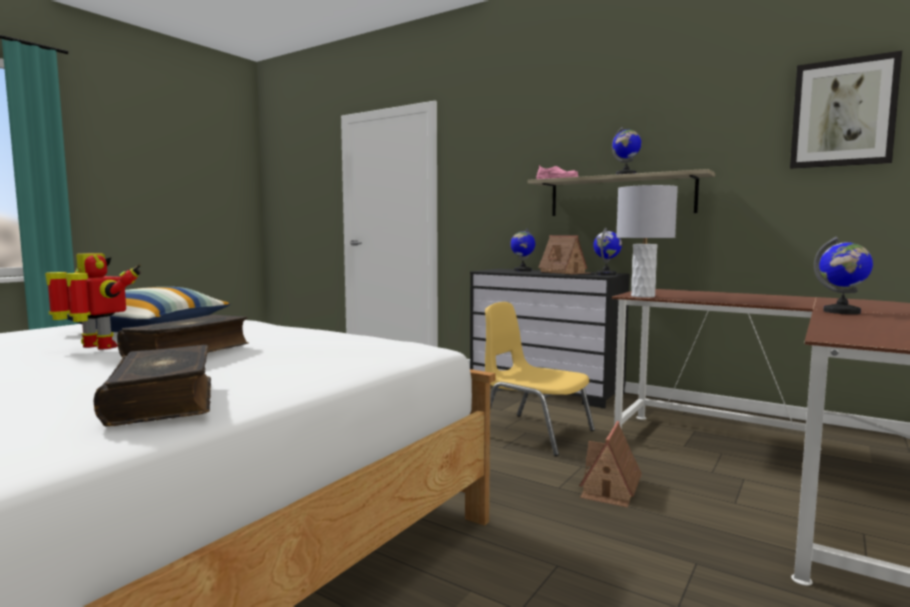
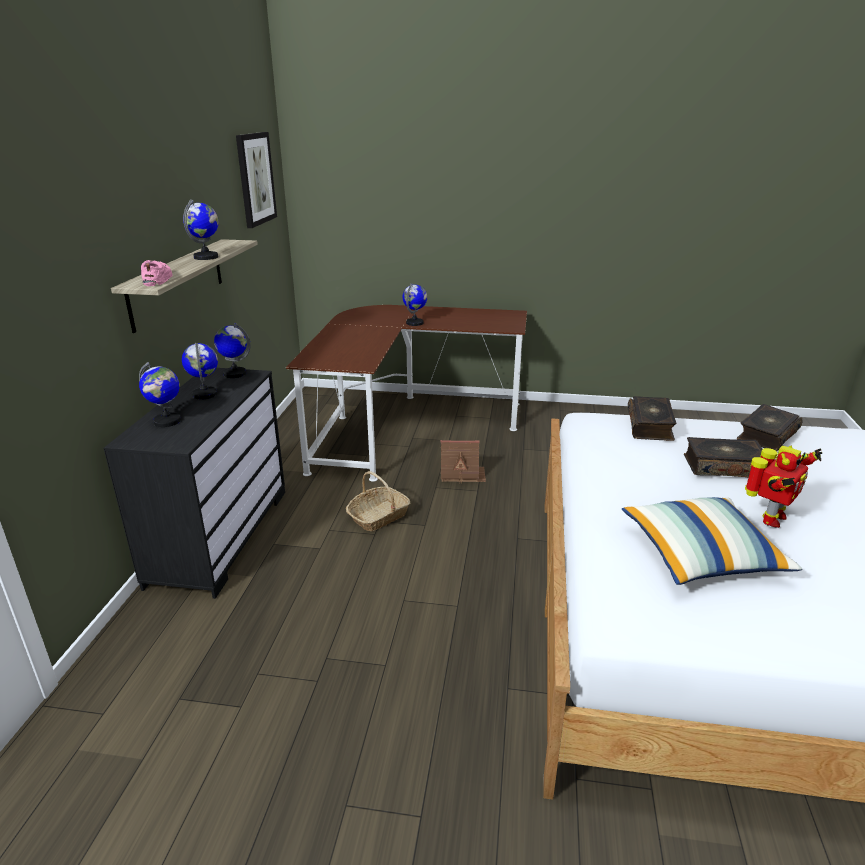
camera: 115 degrees left, 20 degrees up
(97, 347) = (770, 519): toy robot -> toy robot turned 135 degrees counterclockwise
(337, 350) = (650, 426): none -> book
(534, 433) = (378, 516): yellow chair -> basket
(564, 272) = (205, 394): toy house -> globe
(642, 296) = (367, 363): grey table lamp -> none

